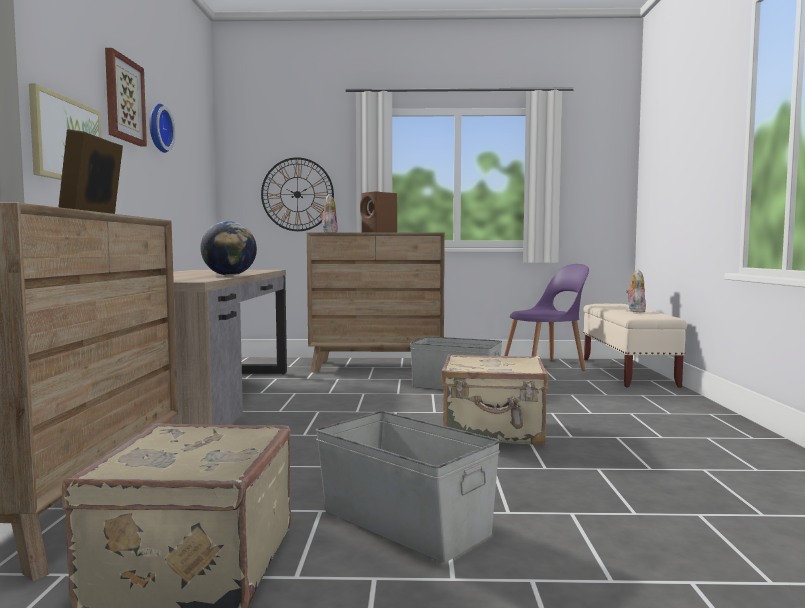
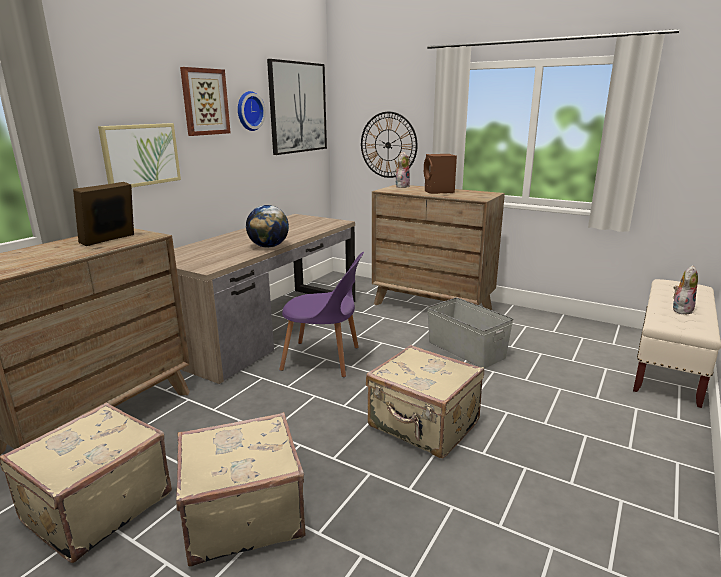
camera: 30 degrees right, 15 degrees up
(194, 142) = (298, 107): none -> picture
(404, 522) = (242, 514): grey storage box -> beige suitcase
(546, 366) = (587, 336): purple chair -> purple chair (324, 359)

